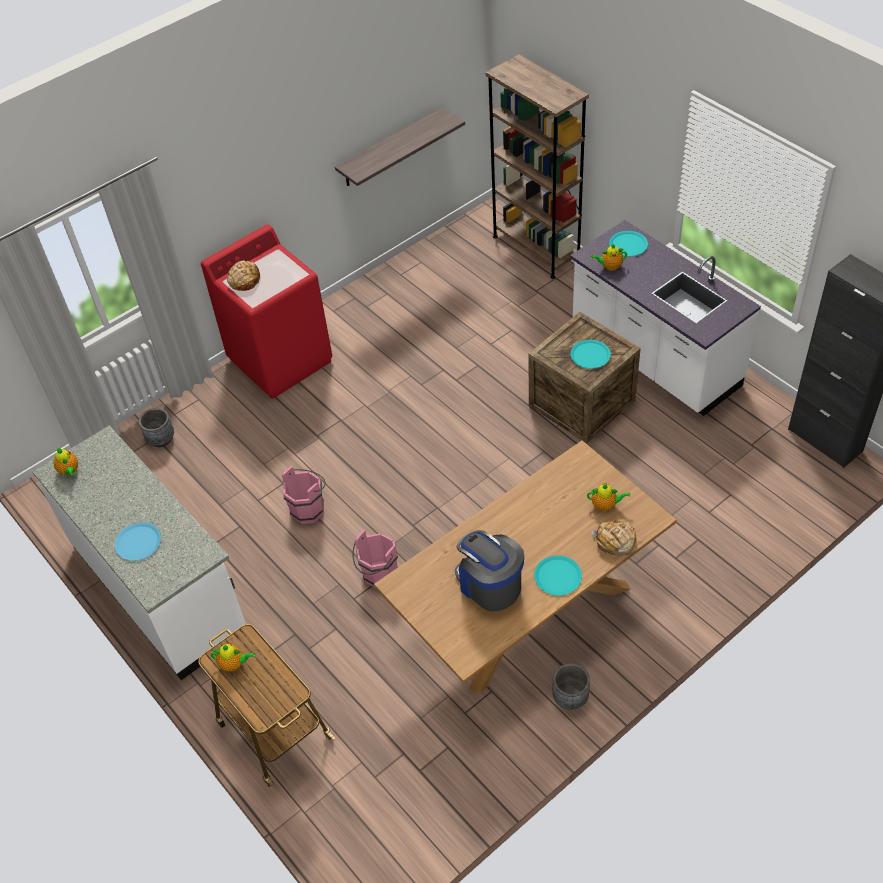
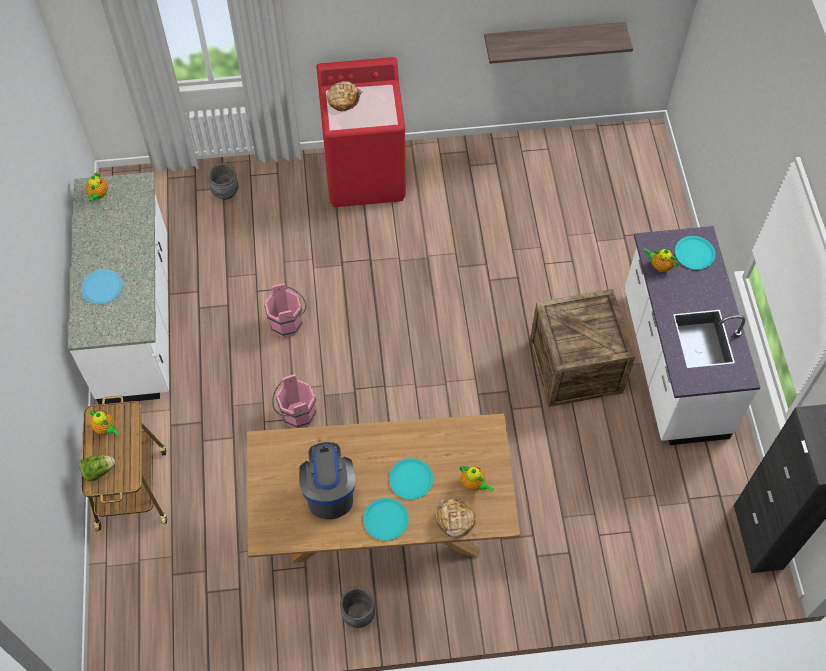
camera: 30 degrees right, 10 degrees up
(258, 703) = (98, 471): none -> lettuce
(536, 248) = (658, 193): brown bookcase -> none
(590, 355) = (587, 336): turquoise plate -> turquoise plate (411, 479)

